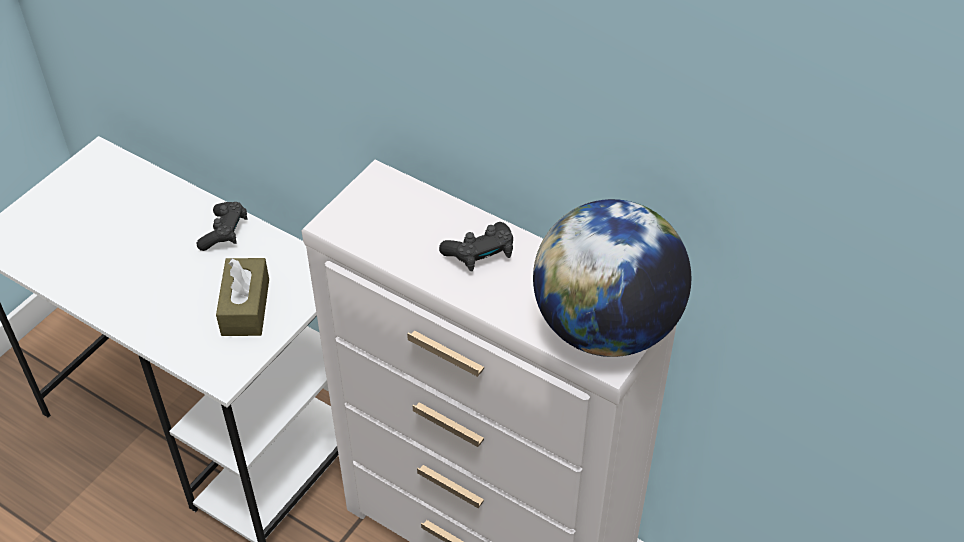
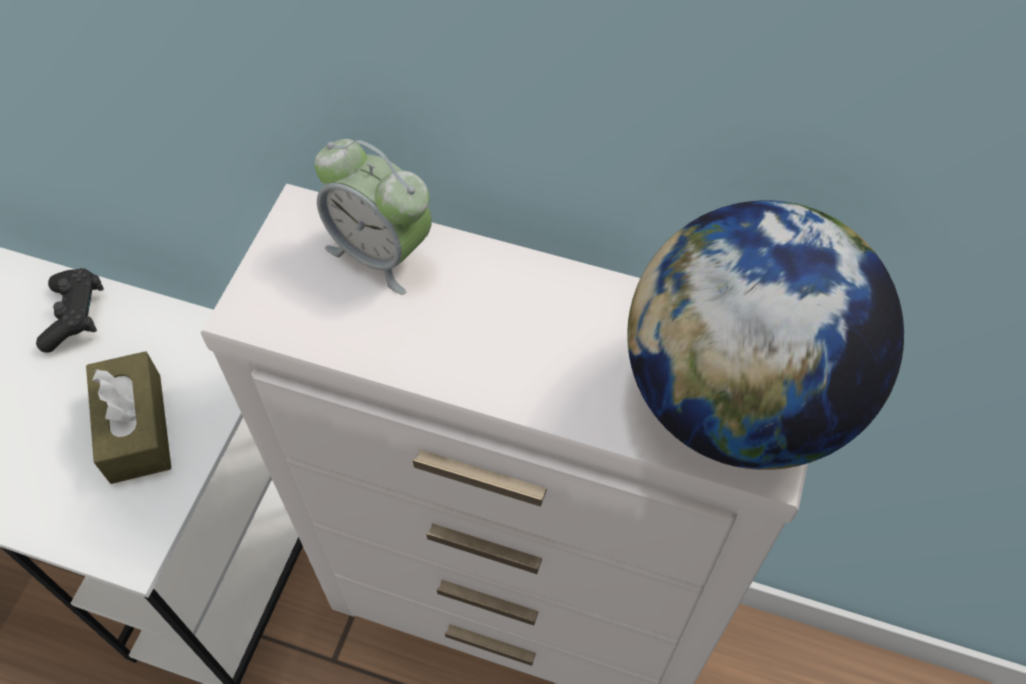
camera: 15 degrees left, 10 degrees up
(419, 207) = (381, 252): none -> alarm clock
(480, 254) = (502, 314): black game controller -> none

